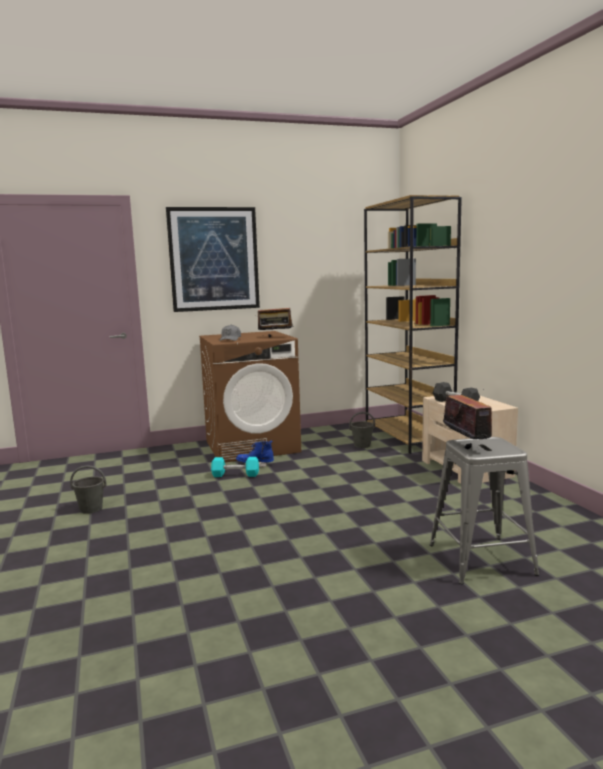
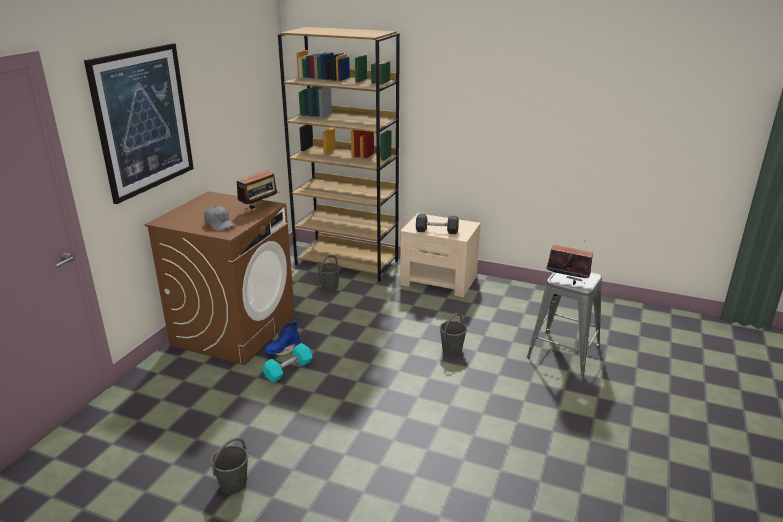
camera: 50 degrees left, 15 degrees up
(371, 511) = (452, 350): none -> grey bucket

